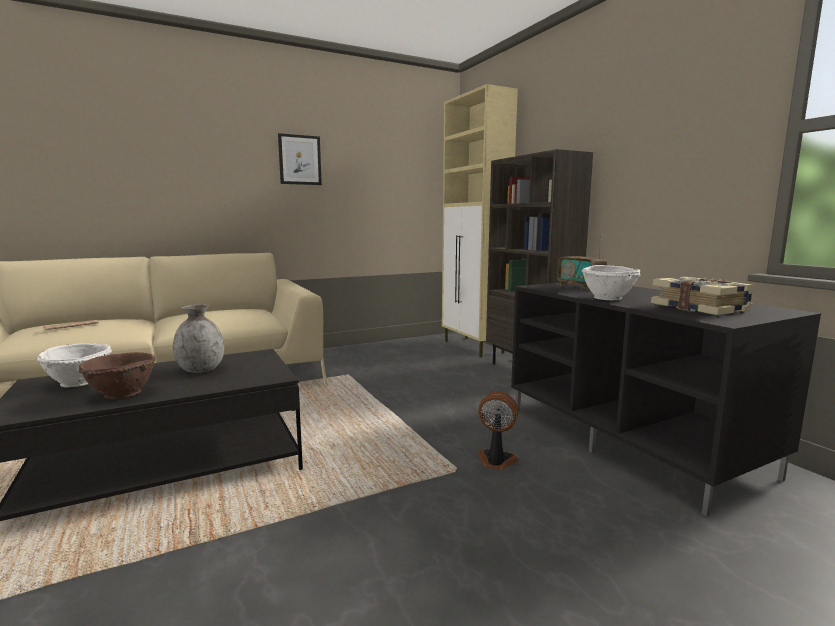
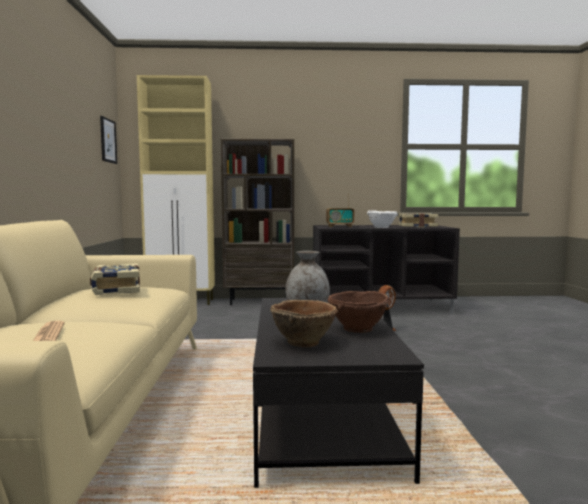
camera: 65 degrees left, 5 degrees down
(80, 382) = (303, 342): white bowl -> brown bowl
(222, 312) = (115, 290): none -> book
(300, 160) = (42, 106): picture -> picture (108, 140)

